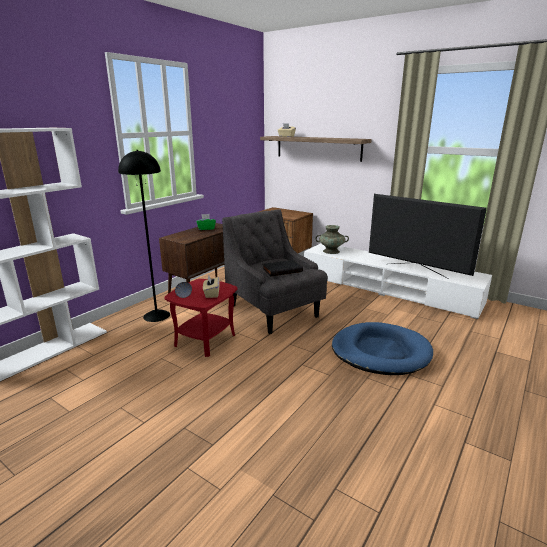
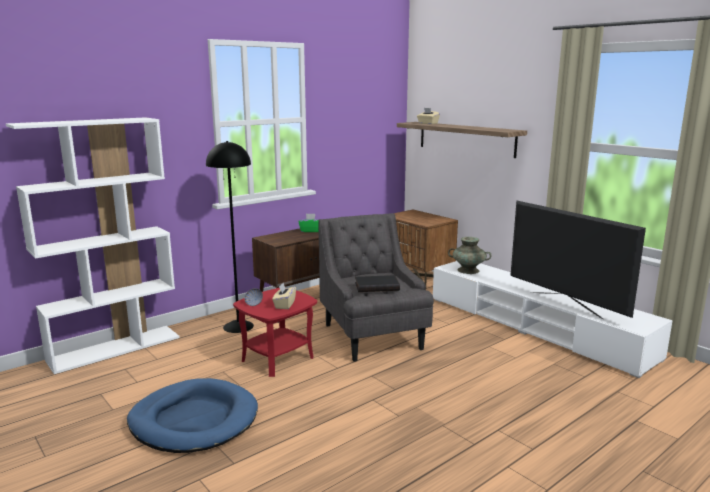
camera: 15 degrees right, 5 degrees down
(380, 352) = (477, 399): blue dog bed -> blue dog bed (194, 420)

